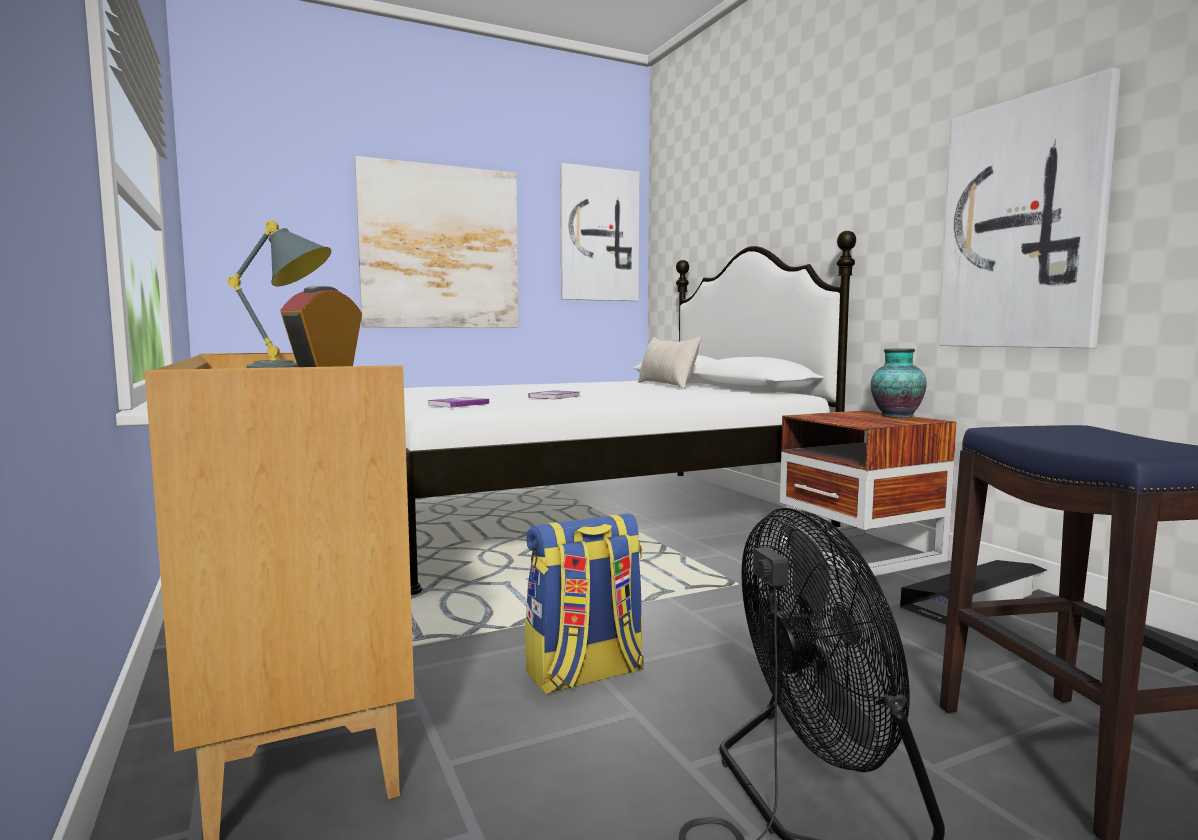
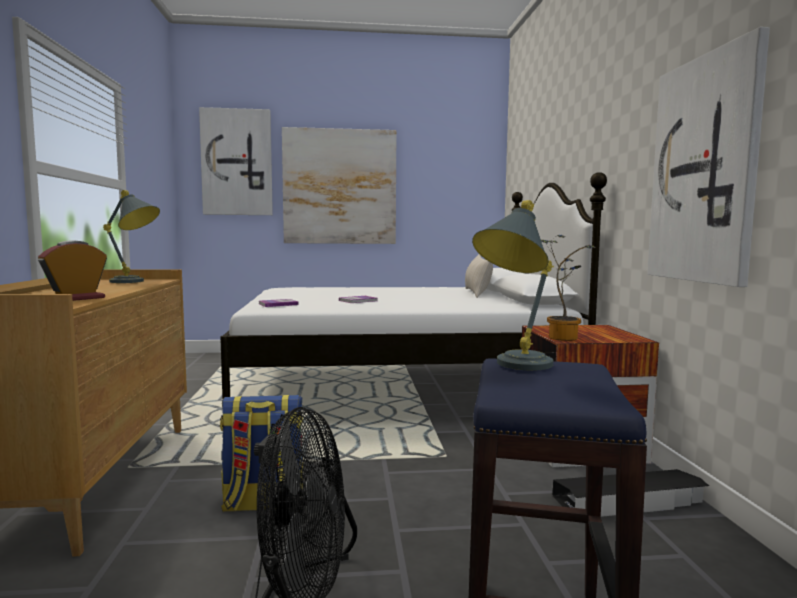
camera: 20 degrees right, 0 degrees up
(599, 235) = (463, 172): picture -> picture (237, 162)
(857, 422) = (563, 337): none -> potted plant
(895, 416) = (615, 333): vase -> none
(1035, 431) = (513, 367): none -> grey table lamp

